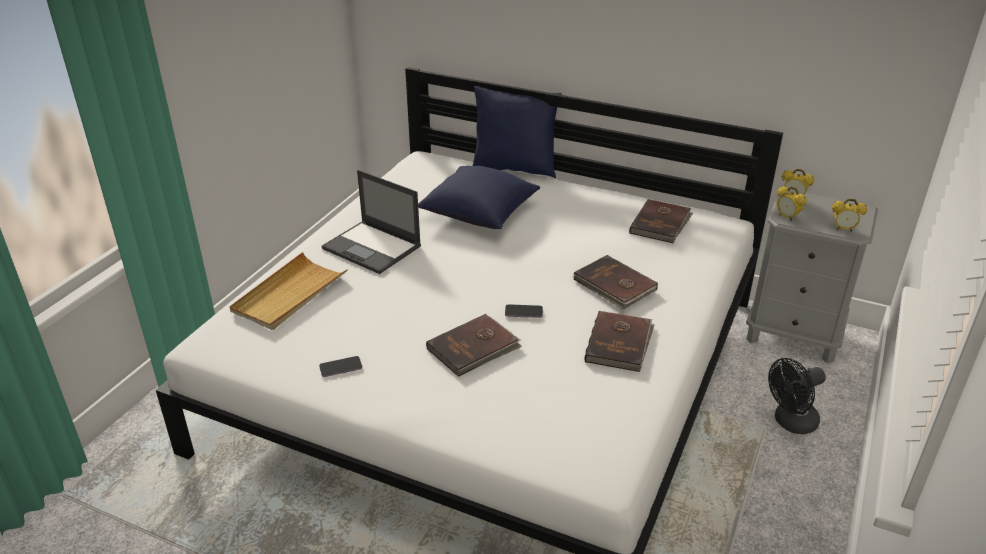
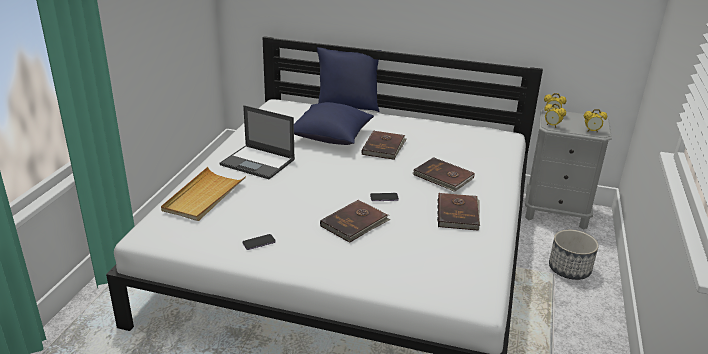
camera: 10 degrees left, 5 degrees down
(661, 223) = (463, 137): brown book -> brown book (384, 147)
(790, 423) = (569, 269): black fan -> planter

